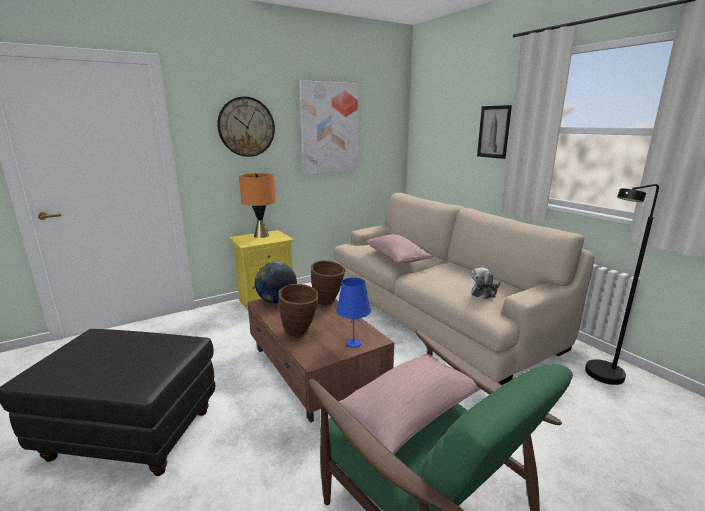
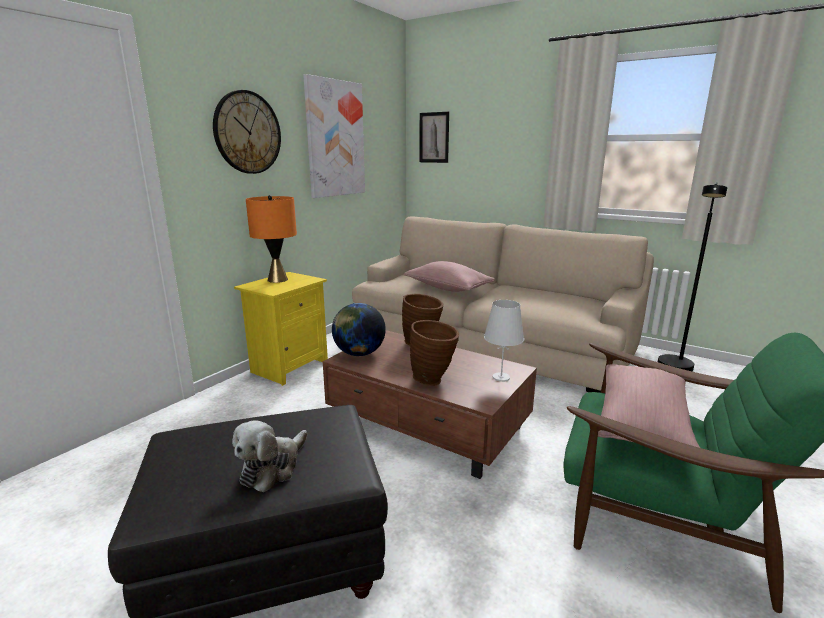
camera: 25 degrees left, 0 degrees up
(353, 343) = (501, 377): blue table lamp -> white table lamp
(485, 292) = (572, 306): plush toy -> plush toy (272, 467)
(493, 132) = (524, 142): picture -> picture (434, 137)

